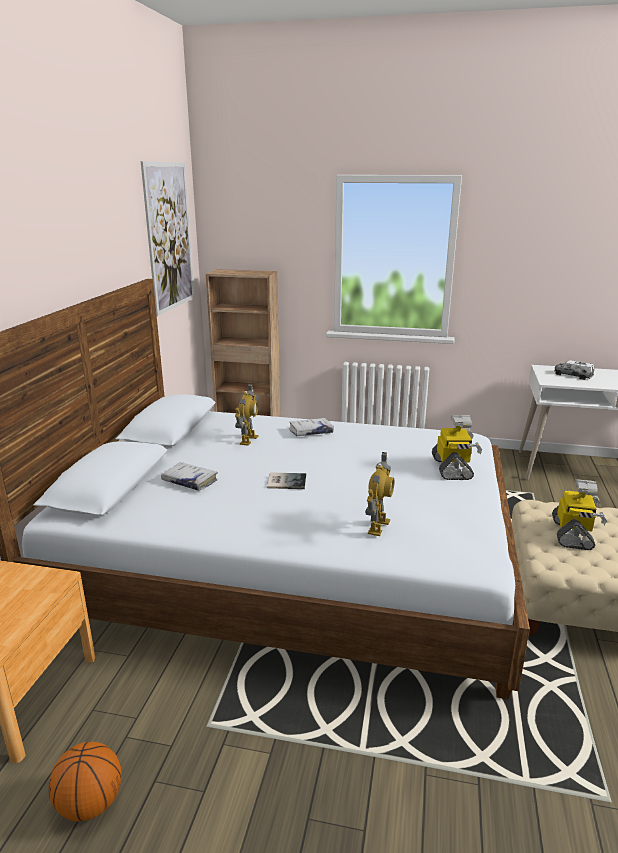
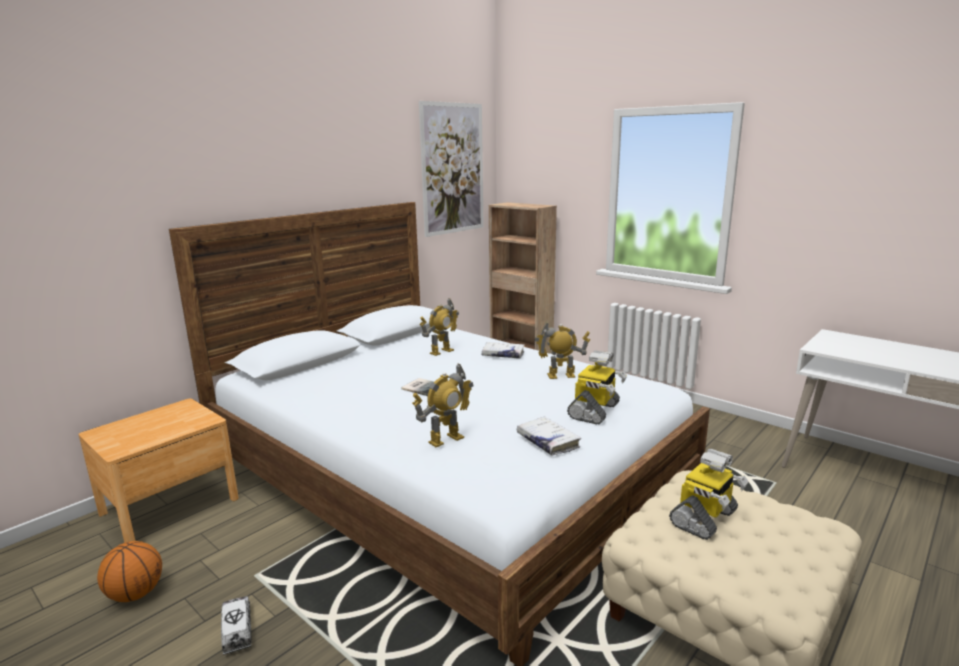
camera: 30 degrees right, 5 degrees down
(189, 481) = (353, 372): white book -> white book (547, 442)
(385, 442) = (561, 376): none -> toy robot
(573, 375) = (863, 347): toy truck -> toy truck (237, 630)

